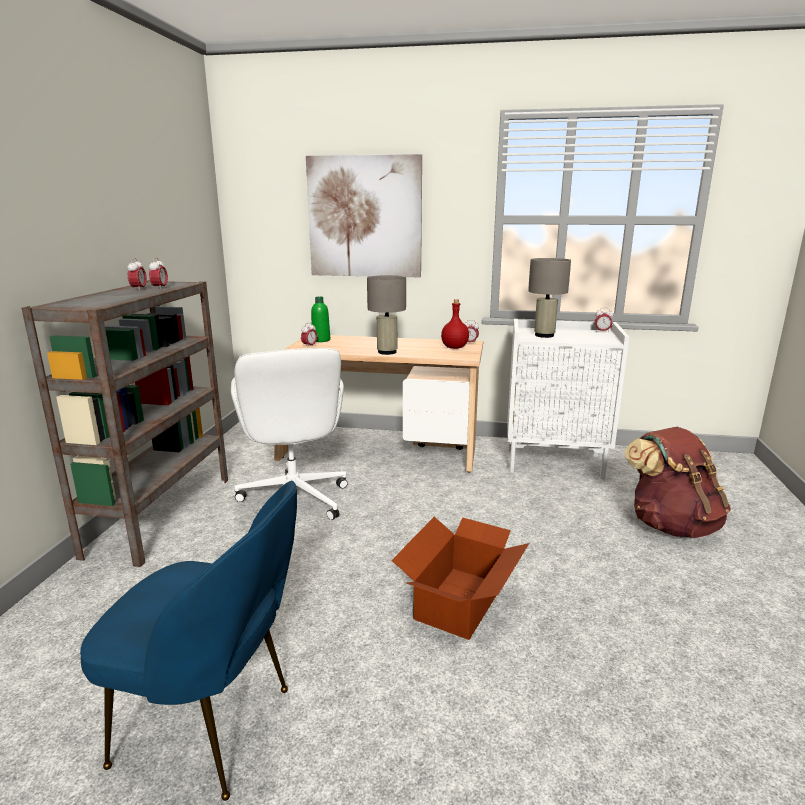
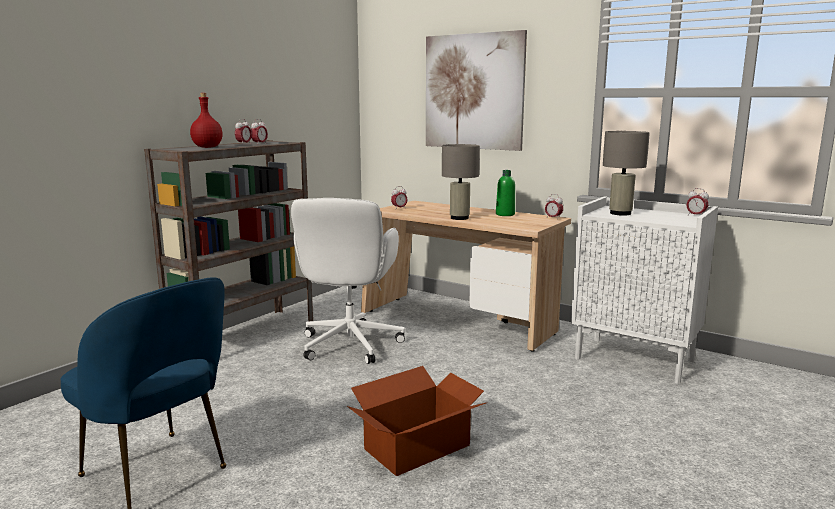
camera: 25 degrees right, 5 degrees down
(321, 340) = (416, 205): green bottle -> green bottle (505, 214)
(455, 347) = (531, 220): red bottle -> red bottle (207, 147)
(671, 525) = (714, 439): brown backpack -> none

